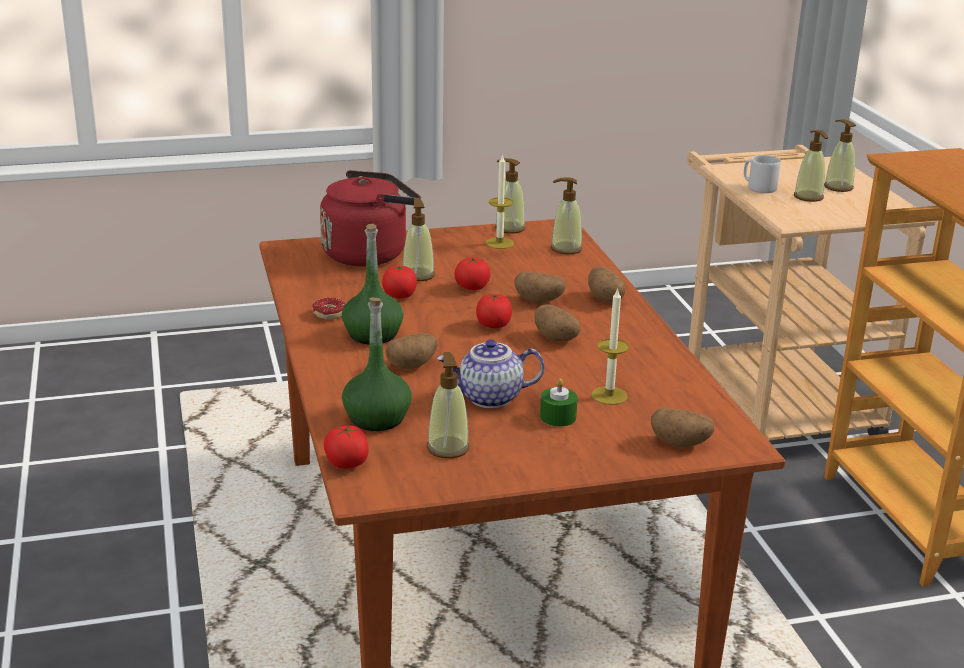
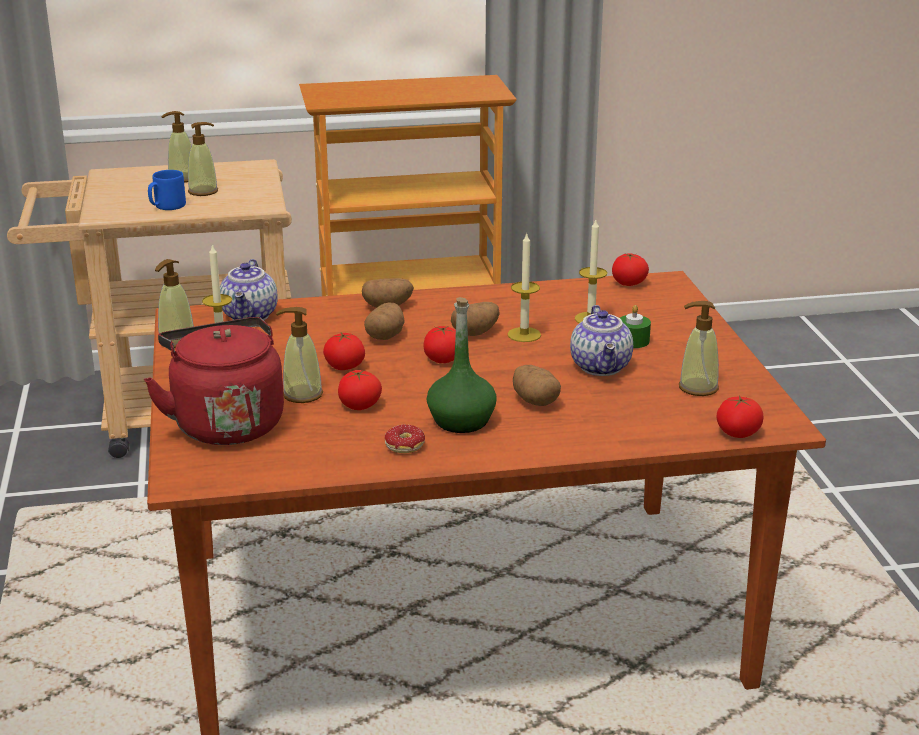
camera: 85 degrees left, 0 degrees up
(377, 418) = (649, 419): green bottle -> none
(558, 361) = (524, 334): none -> candle
(566, 249) = (251, 316): soap dispenser -> teapot
(680, 443) = (668, 300): potato -> none
(721, 421) = (629, 283): none -> tomato
(758, 188) = (167, 206): grey mug -> blue mug

